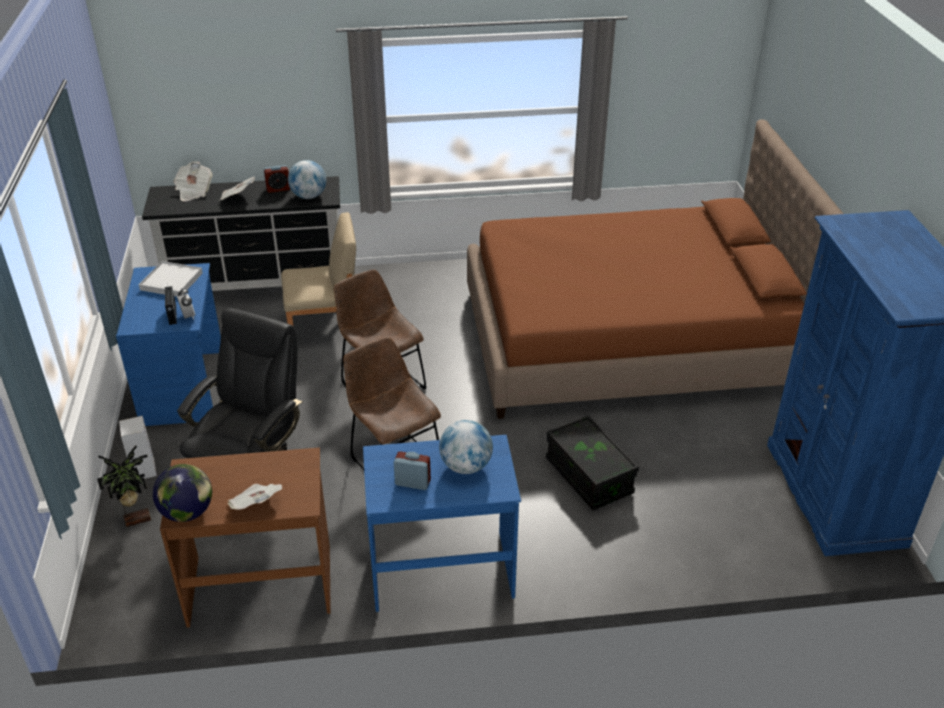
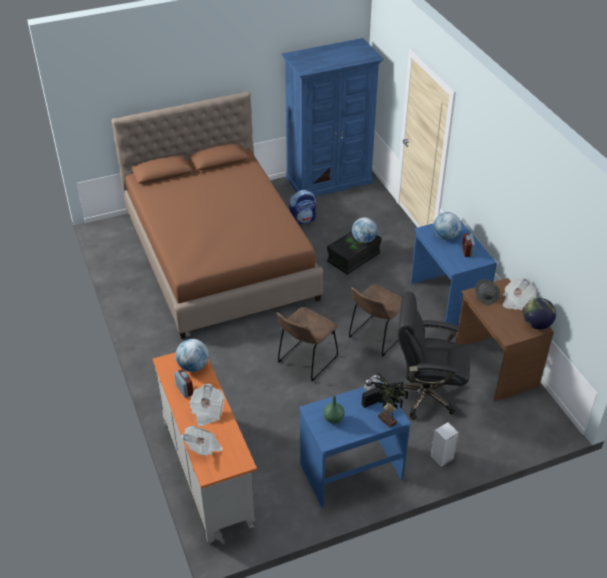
camera: 105 degrees left, 5 degrees up
(136, 518) = (482, 442): potted plant -> potted plant (386, 421)
(171, 281) = (333, 419): white tray -> green vase
(259, 290) = (208, 471): black dresser -> orange dresser
(288, 471) = (486, 296): none -> grey hat
(325, 328) = (251, 410): beige chair -> none
(594, 461) = (364, 240): none -> globe
(707, 436) = (302, 220): none -> backpack

